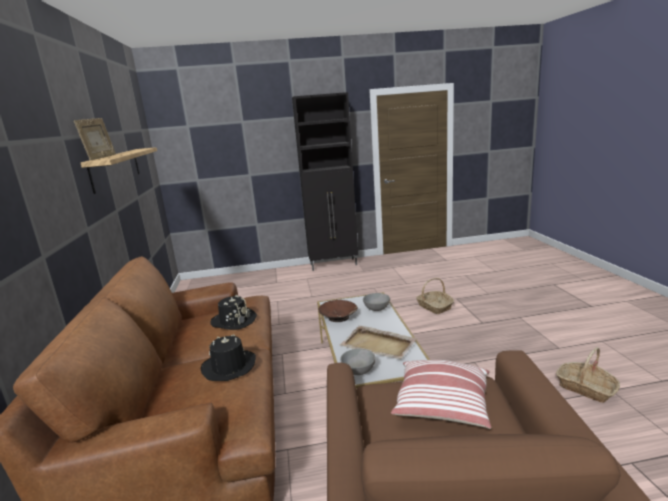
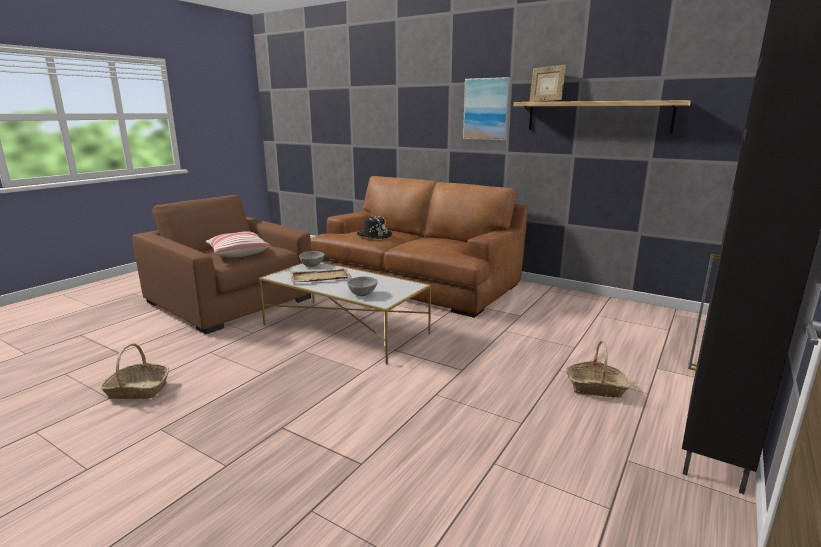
camera: 130 degrees right, 0 degrees up
(60, 177) = (486, 109): none -> picture
(234, 321) = (431, 244): black hat -> none
(338, 317) = (383, 281): brown bowl -> none
(434, 307) = (377, 426): basket -> basket (596, 387)

